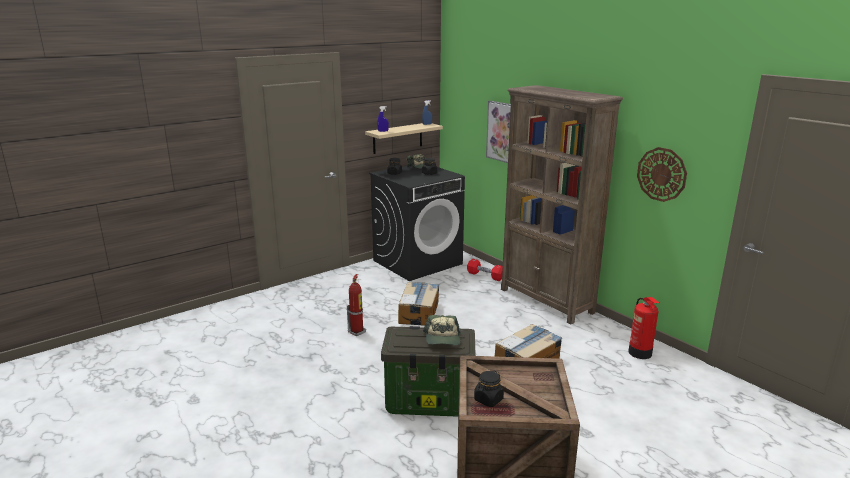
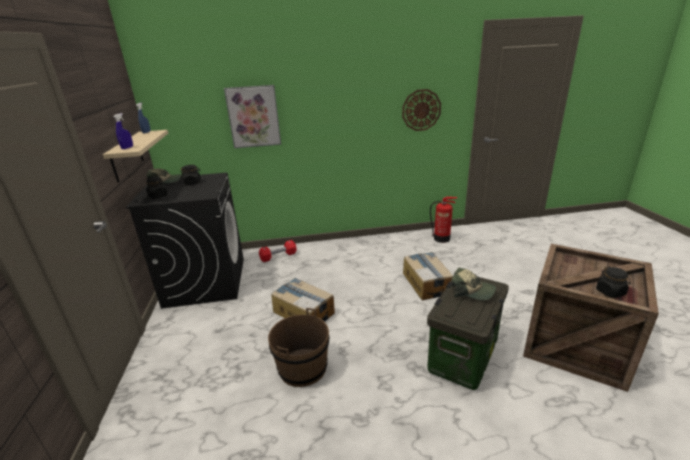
camera: 60 degrees left, 5 degrees up
(357, 332) = (302, 368): fire extinguisher -> brown bucket
(546, 301) = (347, 245): brown bookcase -> none

